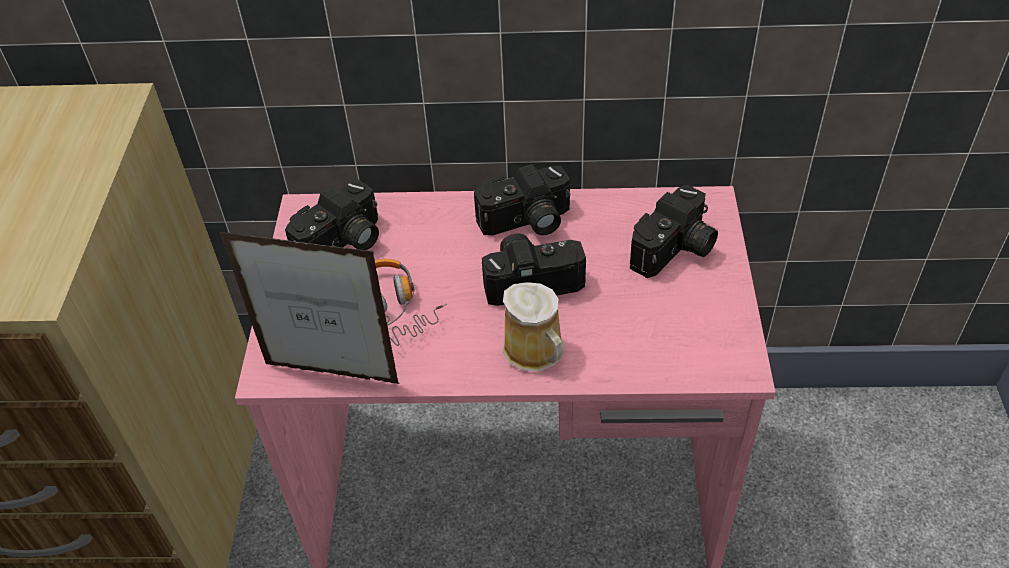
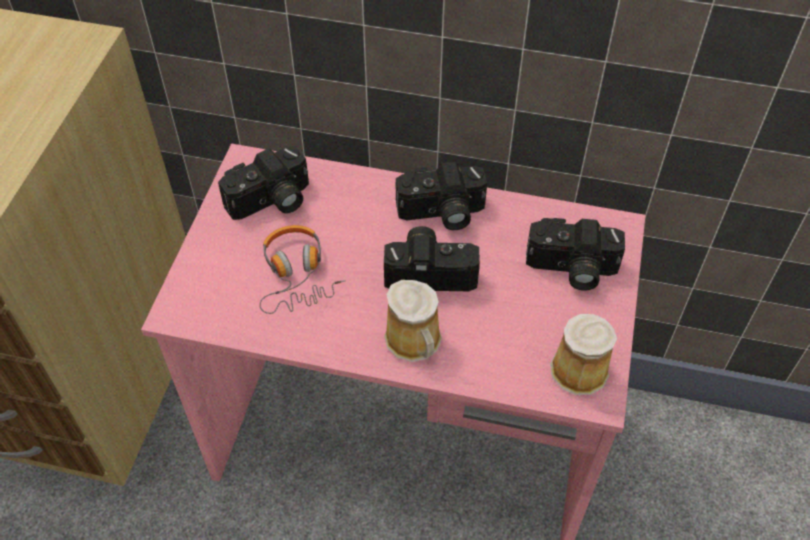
camera: 10 degrees right, 5 degrees up
(332, 374) = (229, 324): picture frame -> none
(675, 251) = (571, 269): camera -> camera turned 45 degrees clockwise
(713, 343) = (579, 367): none -> mug

